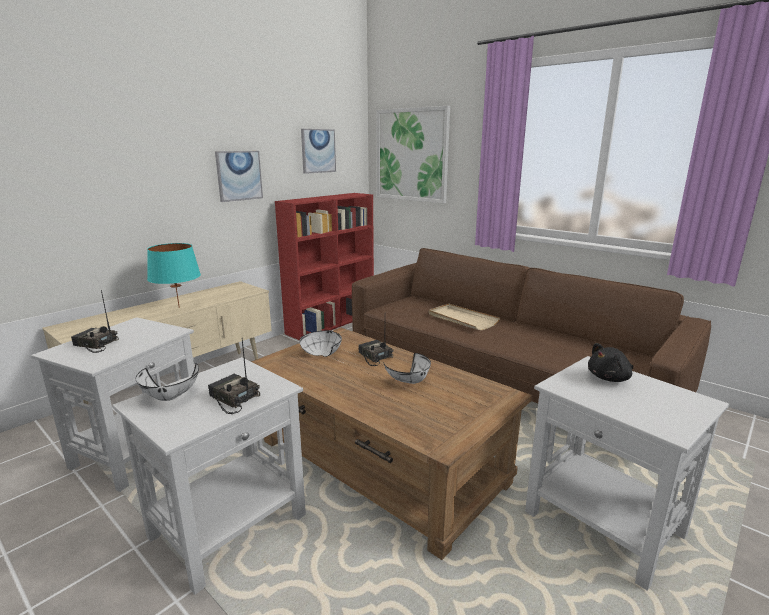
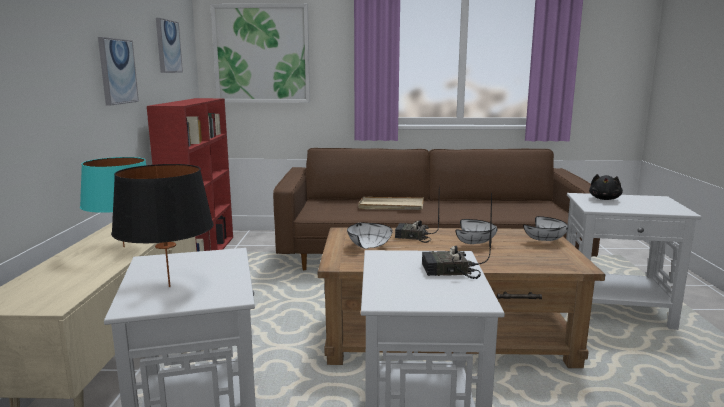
camera: 40 degrees left, 5 degrees down
(95, 345) = (169, 286): radio -> black table lamp
(171, 397) = (399, 288): white bowl -> white bowl (546, 240)

